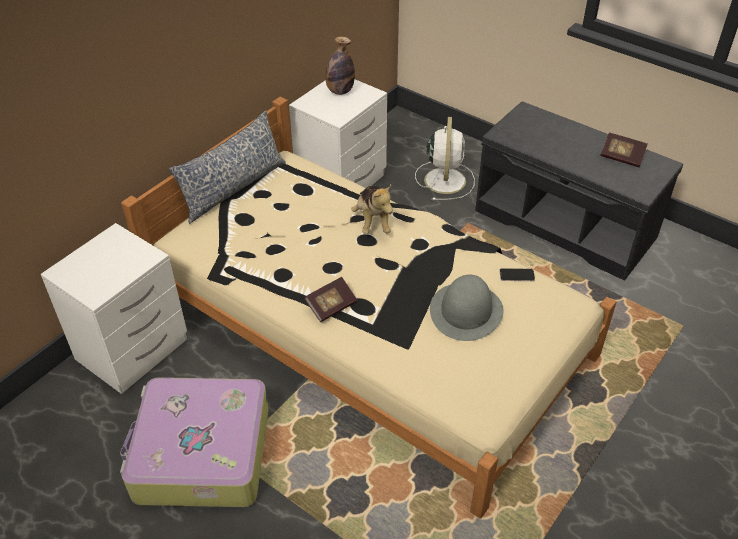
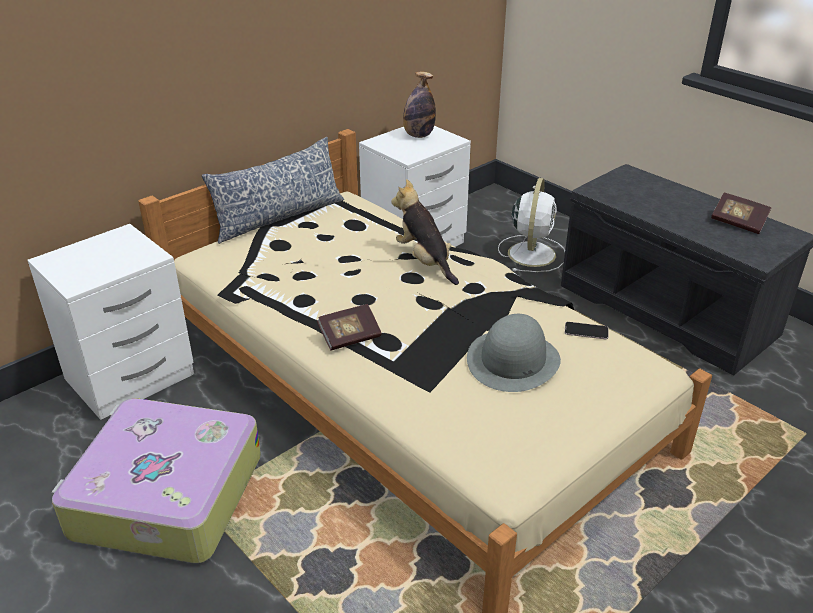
camera: 10 degrees right, 10 degrees down
(373, 221) = (425, 261): plush toy -> plush toy turned 150 degrees clockwise

